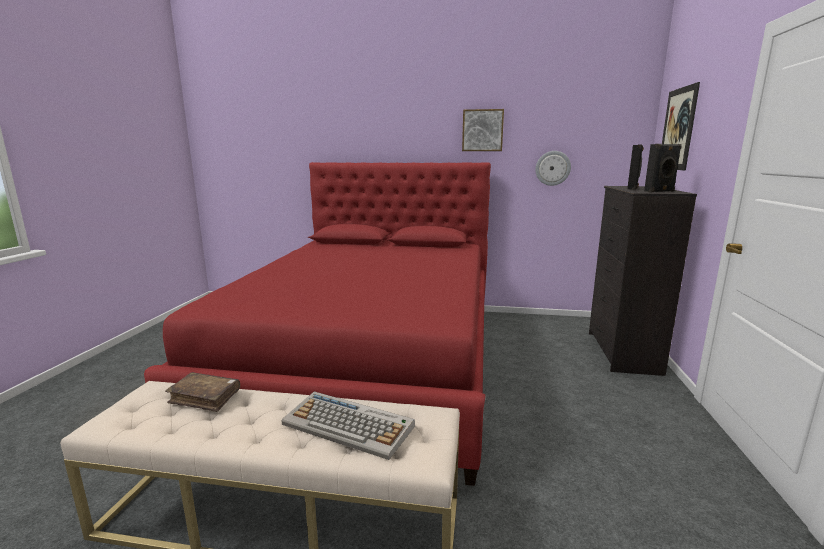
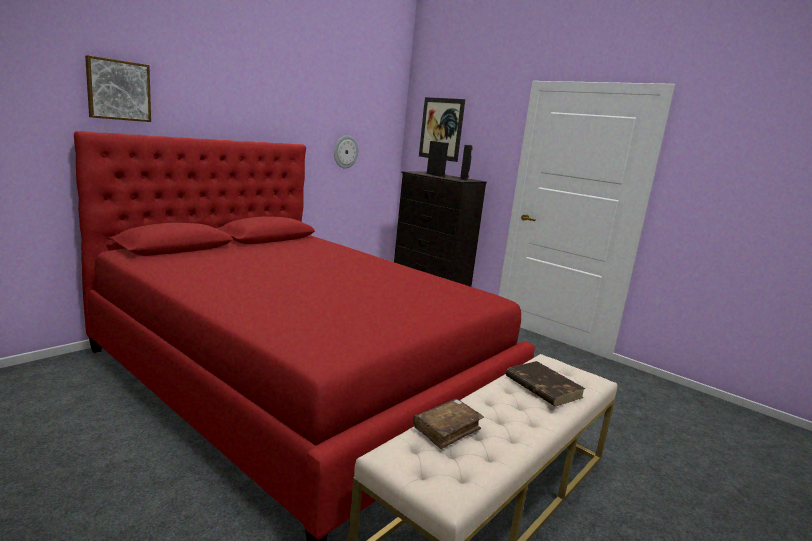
camera: 60 degrees left, 0 degrees up
(349, 425) = (542, 386): keyboard -> brown book
(482, 130) = (291, 108): picture -> picture (118, 90)

